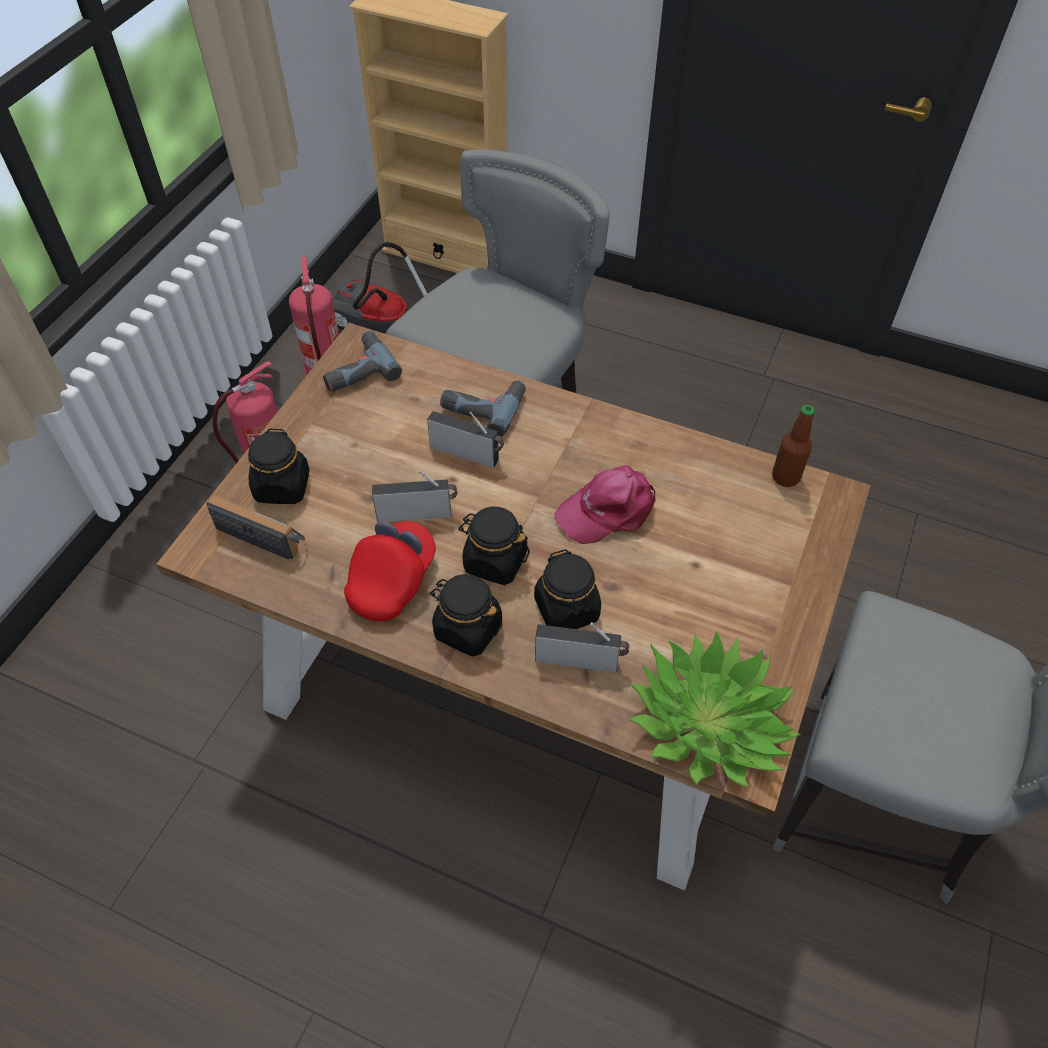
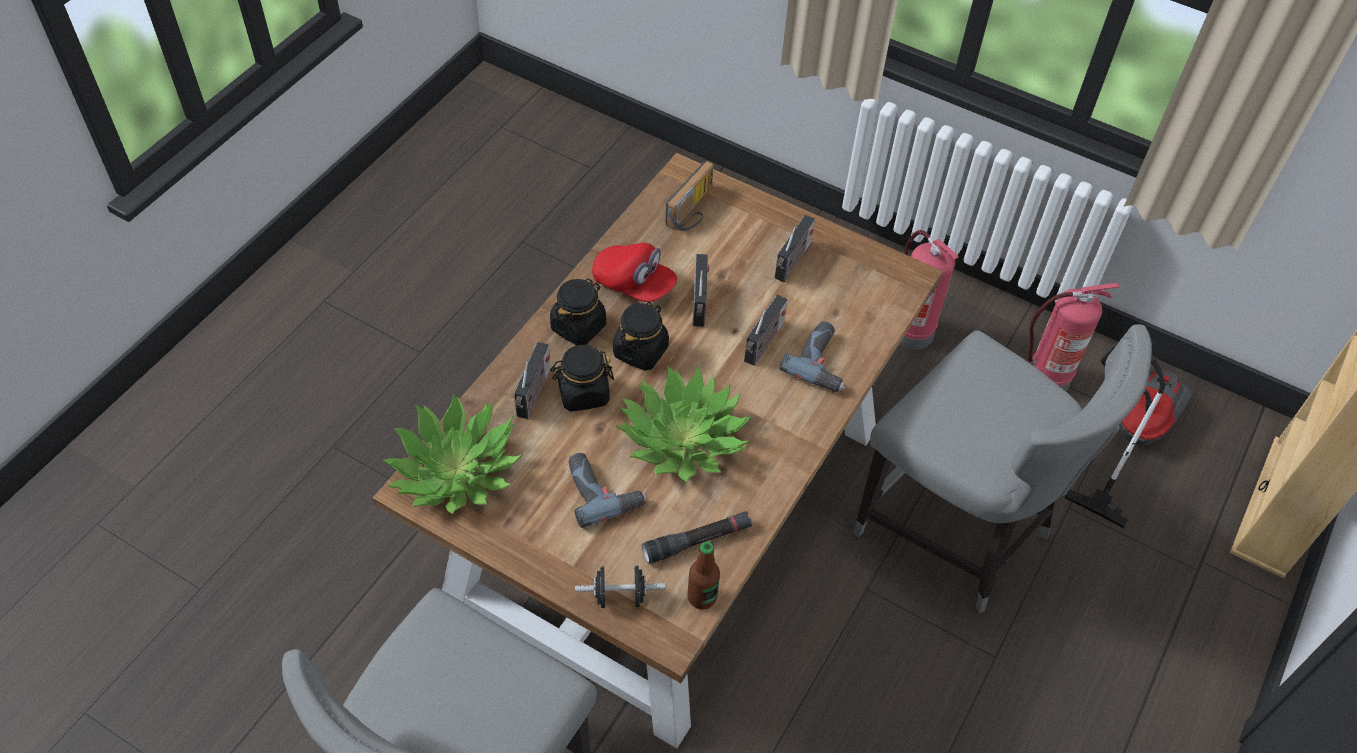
camera: 95 degrees right, 0 degrees up
(282, 487) = (740, 221): black jar -> none
(347, 437) = (792, 263): none -> radio
(356, 369) = (876, 273): power drill -> power drill (602, 490)
(608, 510) = (683, 439): pink cap -> potted plant
(727, 486) = (697, 541): none -> black flashlight
(810, 540) = (620, 596): none -> black dumbbell

